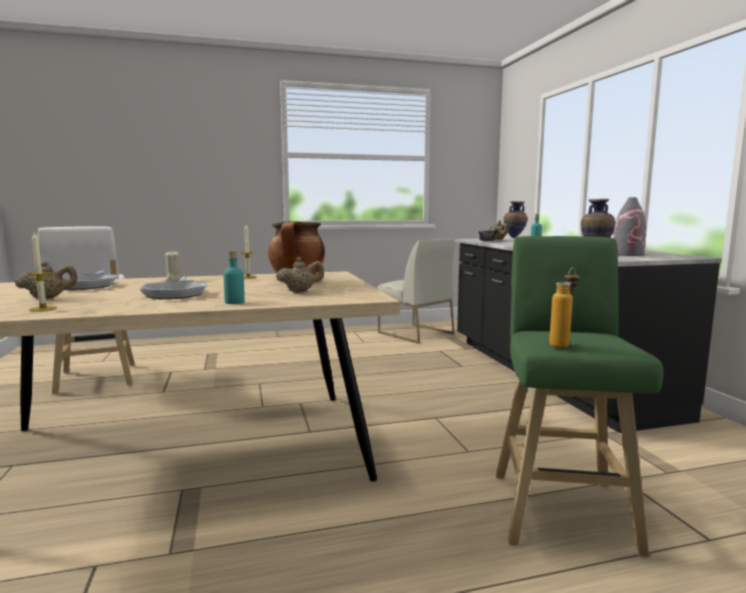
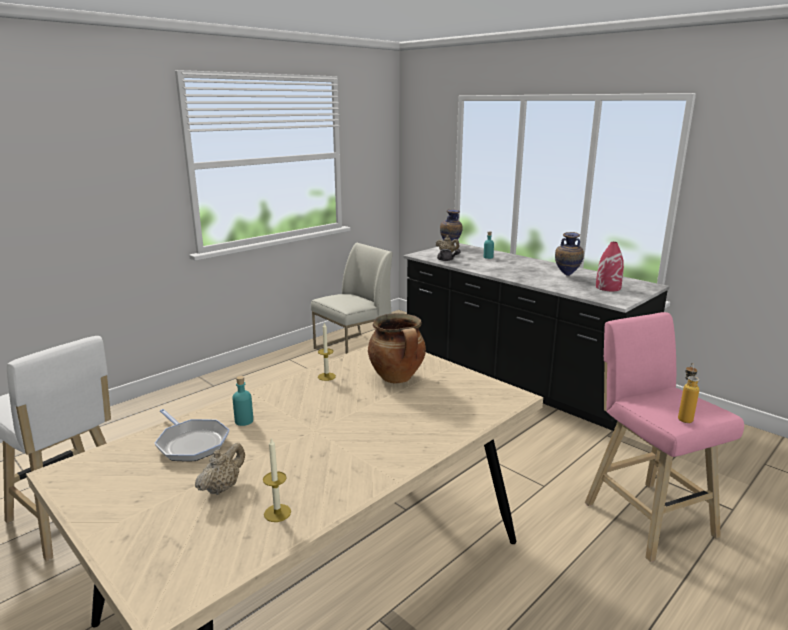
camera: 30 degrees left, 10 degrees up
(173, 279) = (259, 402): beige candle -> none
(176, 294) = (336, 436): frying pan -> none
(234, 302) = (427, 438): turquoise bottle -> turquoise bottle (244, 421)
(300, 291) = (437, 398): beige teapot -> none
(415, 333) = (353, 349): white chair -> white chair turned 60 degrees counterclockwise
(561, 506) = (645, 516): green stool -> pink stool
(627, 254) = (608, 287): grey vase -> red vase

